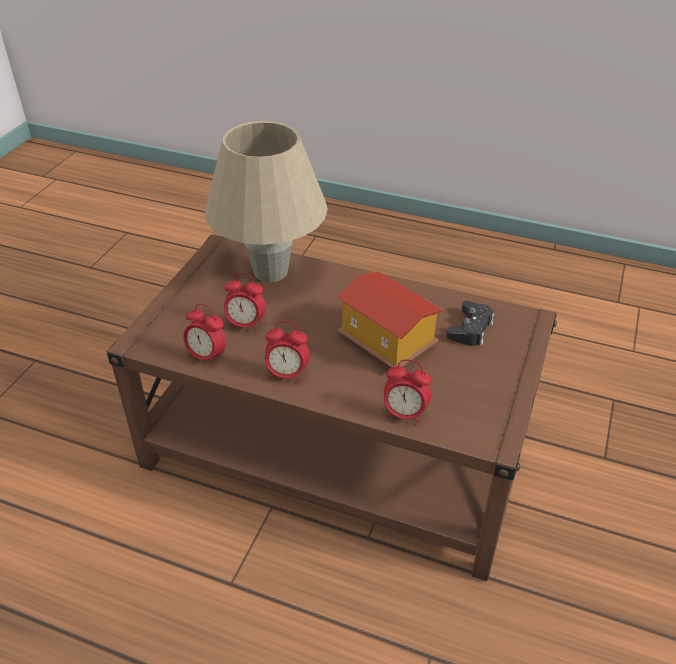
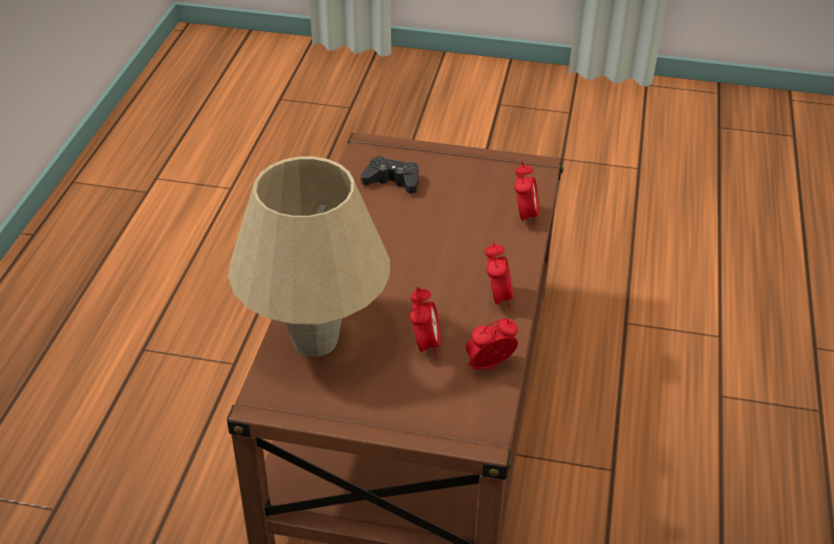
camera: 100 degrees left, 0 degrees up
(207, 357) = (489, 367): alarm clock -> alarm clock turned 135 degrees counterclockwise
(385, 343) = (428, 235): toy house -> none

